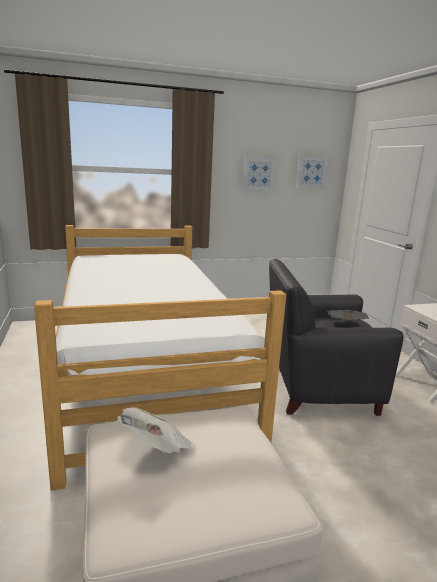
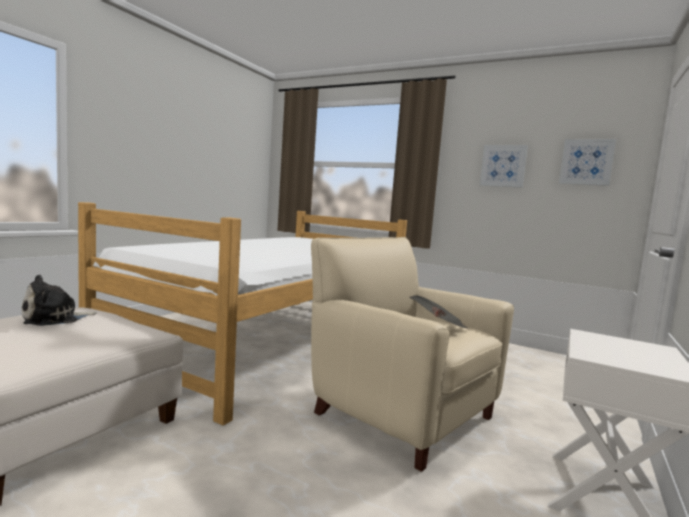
camera: 45 degrees right, 10 degrees down
(157, 447) = (54, 318): newspaper -> plush toy
(317, 387) = (401, 413): black armchair -> beige armchair

